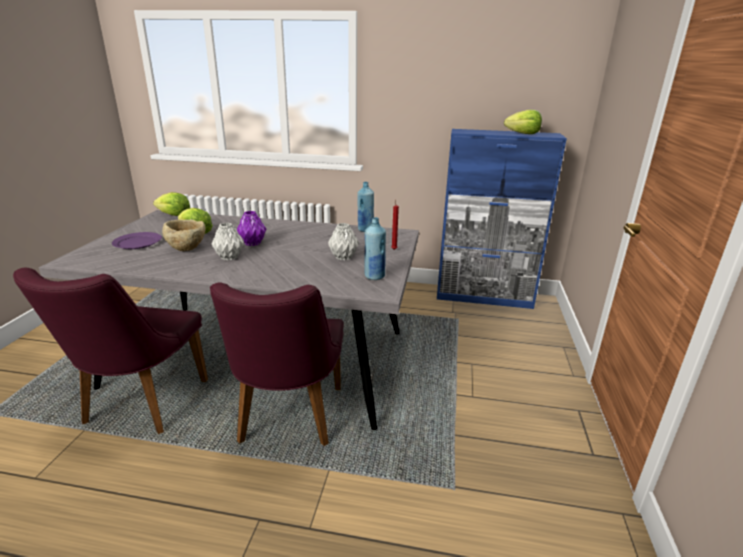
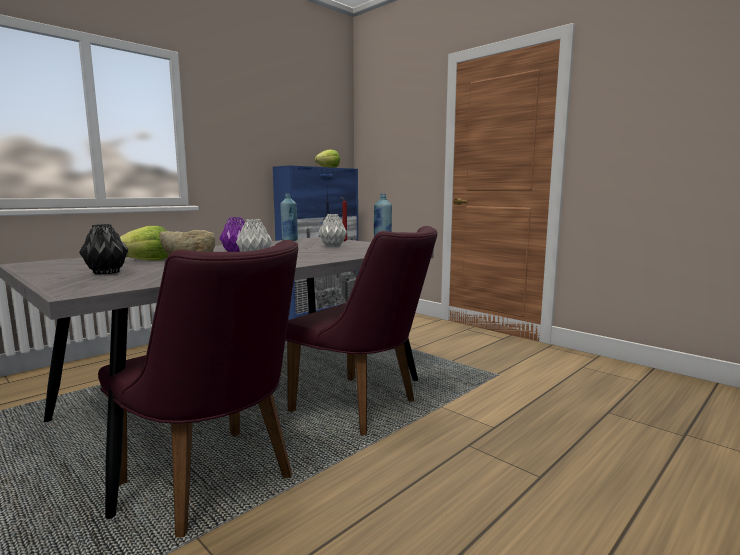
camera: 55 degrees left, 15 degrees down
(138, 242) = (107, 272): purple plate -> black vase
(174, 215) = (52, 261): lettuce -> none

